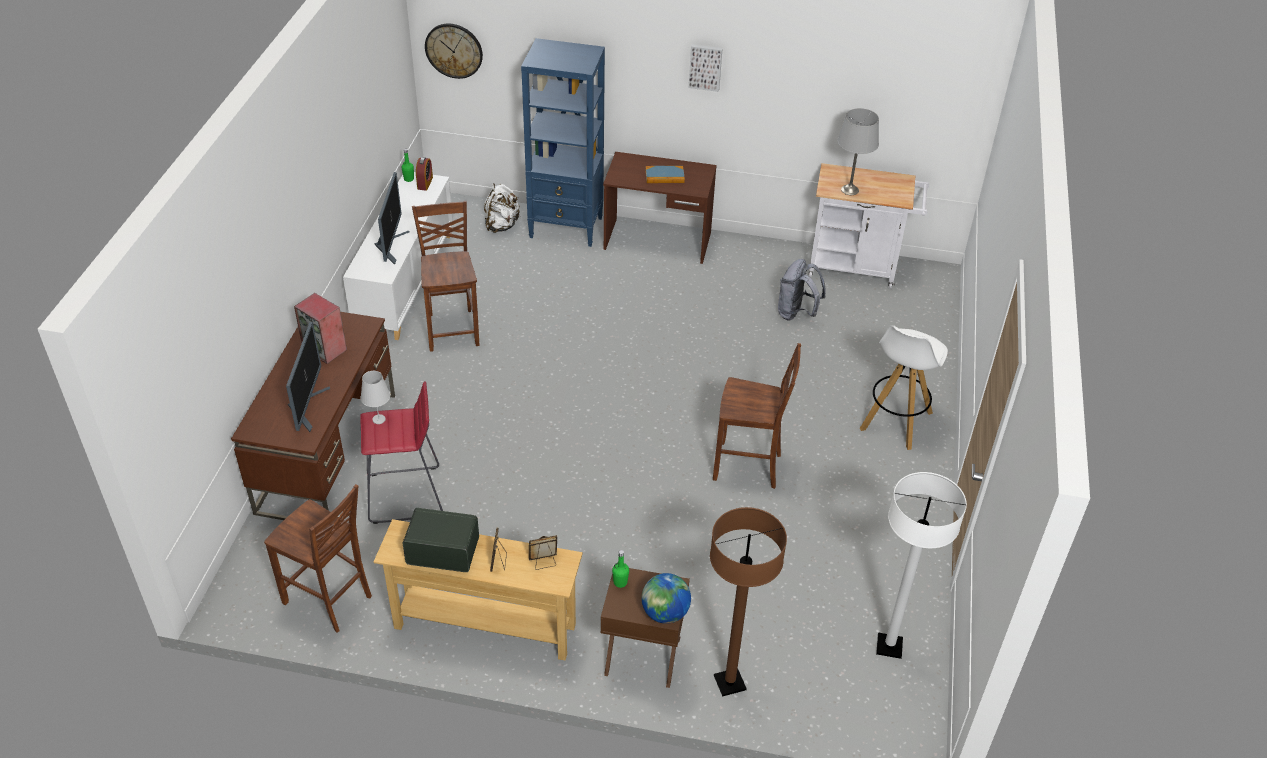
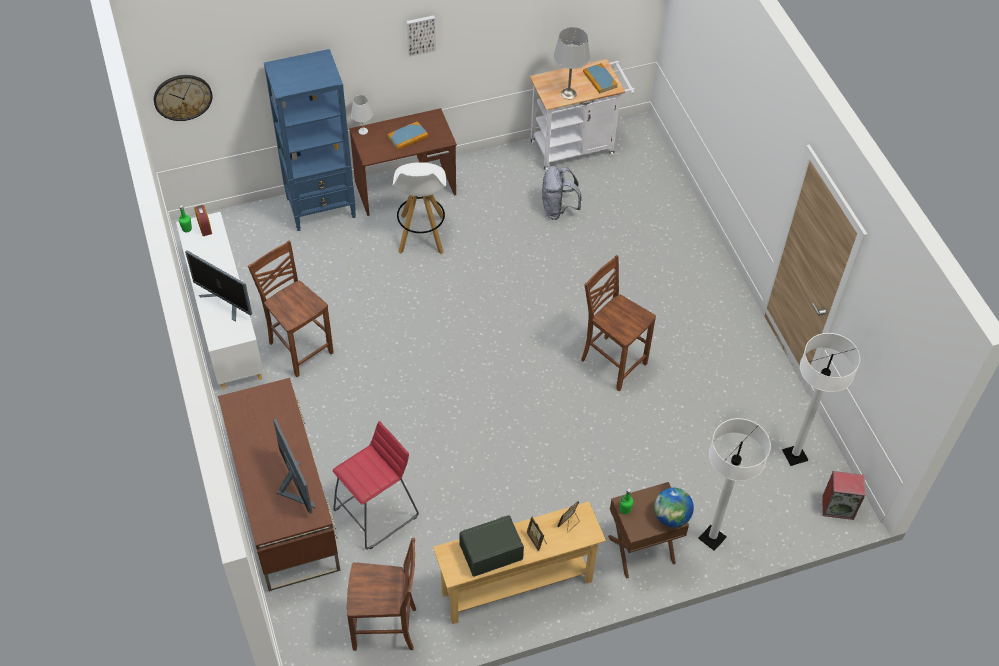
camera: 30 degrees left, 10 degrees up
(325, 349) = (265, 429): speaker -> speaker (838, 507)
(379, 419) = (353, 468): white table lamp -> white table lamp (363, 131)
(391, 246) = (225, 302): monitor -> monitor turned 150 degrees clockwise
(501, 225) = (264, 229): white backpack -> none
(729, 683) = (712, 538): brown floor lamp -> white floor lamp
(748, 467) = (612, 361): brown chair -> brown chair turned 120 degrees counterclockwise
(893, 189) = (600, 79): none -> book
(895, 421) = (688, 273): white stool -> white stool (421, 235)

